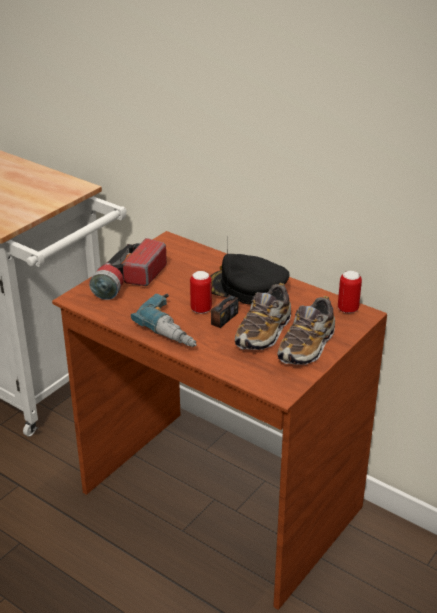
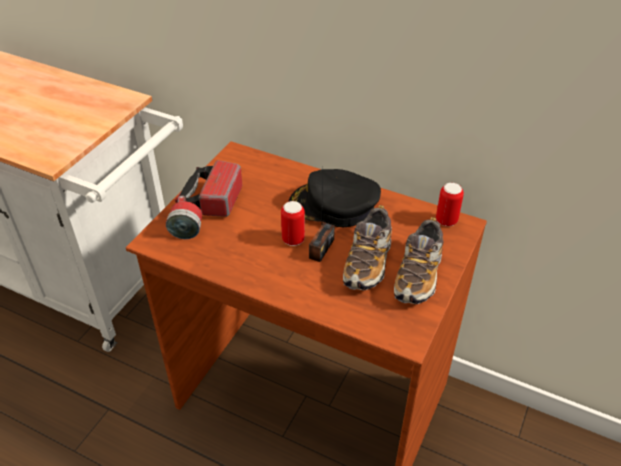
camera: 10 degrees left, 10 degrees up
(175, 328) = (271, 268): power drill -> none

